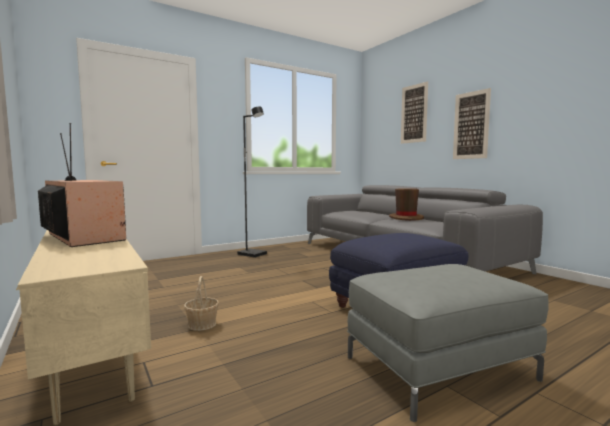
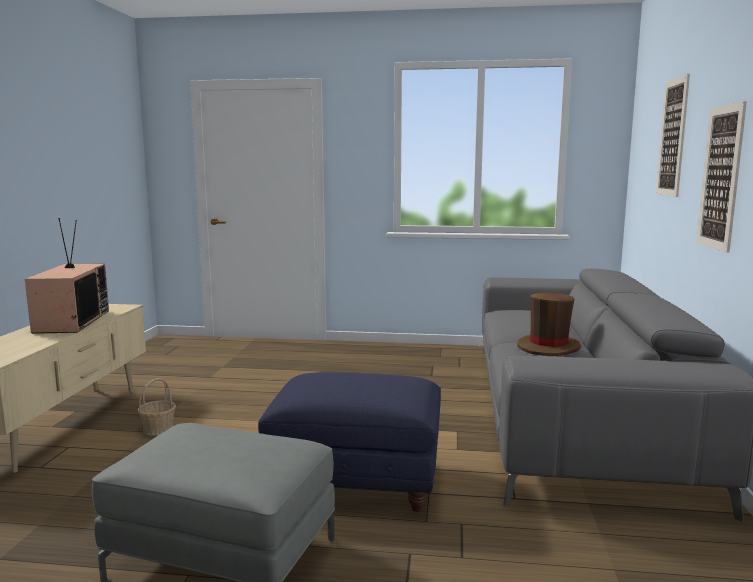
camera: 40 degrees right, 5 degrees up
(253, 254) = (374, 355): black floor lamp -> none

